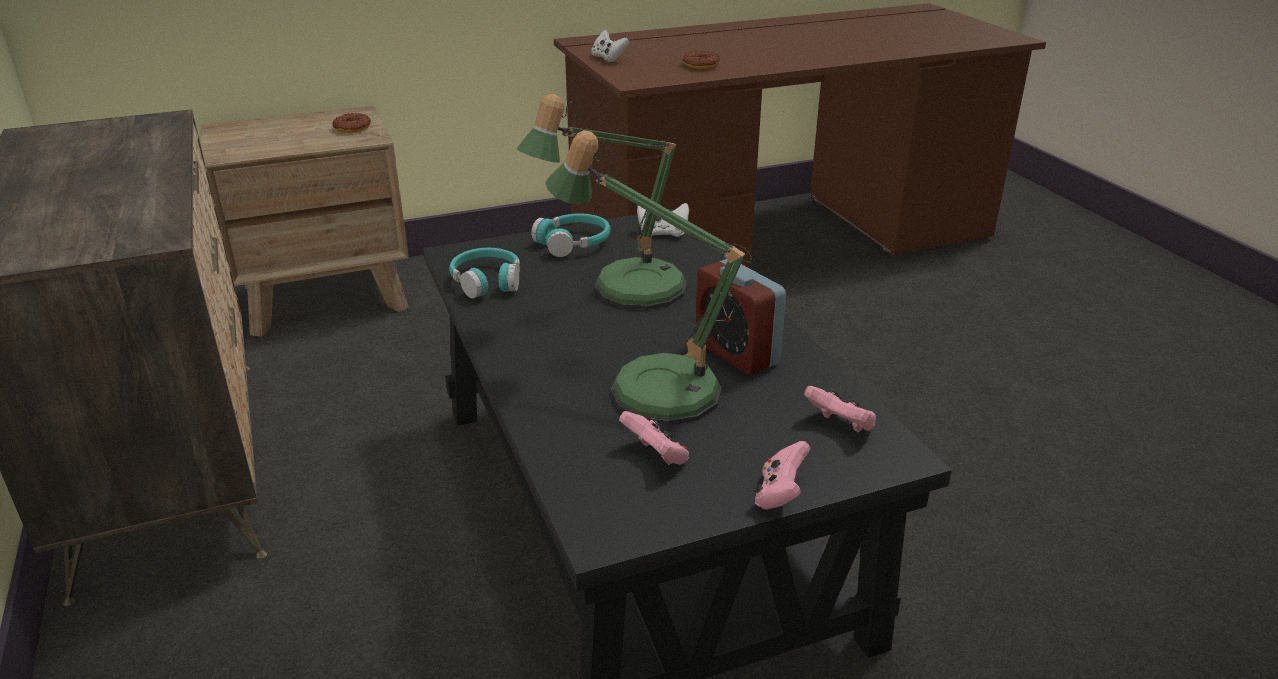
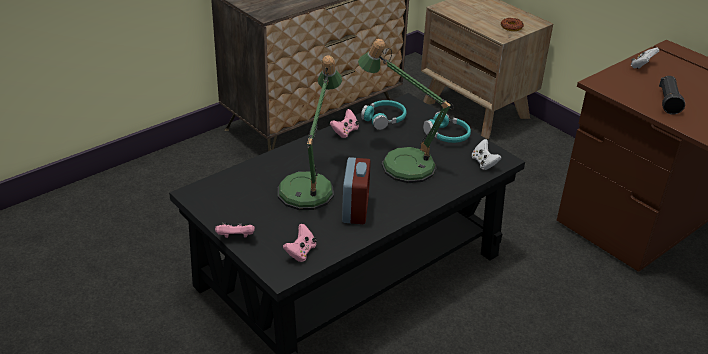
camera: 70 degrees right, 5 degrees up
(656, 456) = (252, 198): pink game controller -> pink game controller (345, 132)
(700, 65) = (668, 102): donut -> black flashlight
(736, 353) = (355, 210): alarm clock -> alarm clock turned 150 degrees clockwise

